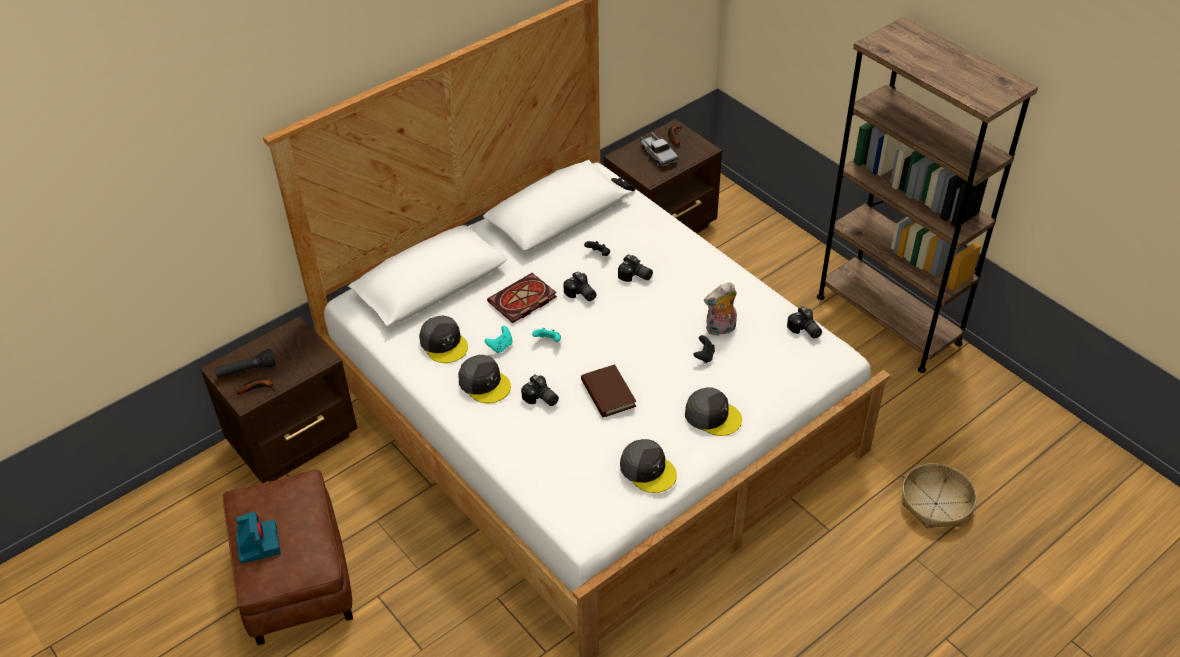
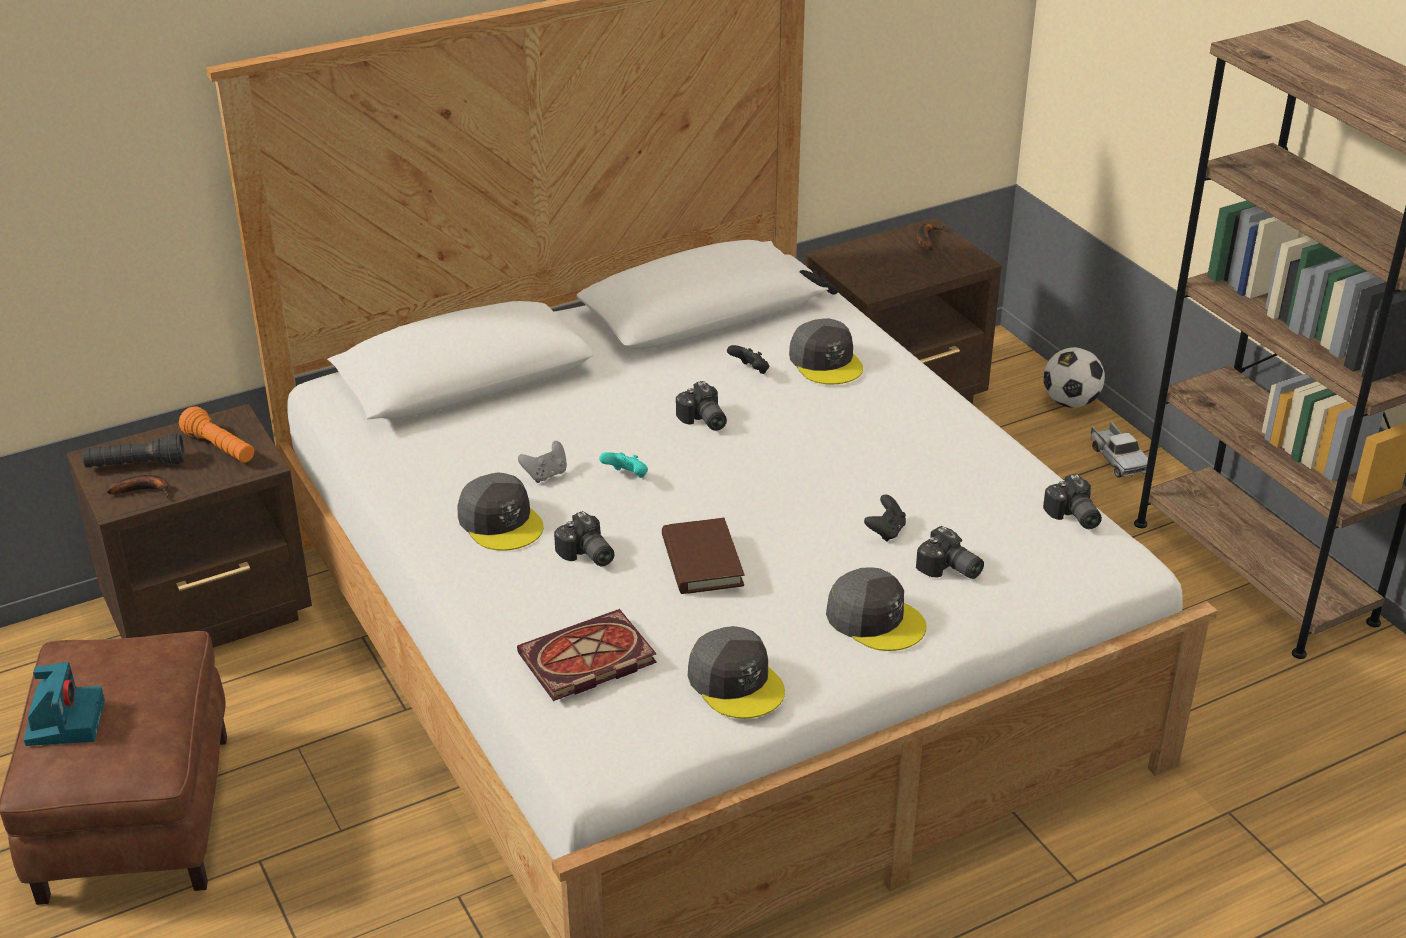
camera: 10 degrees right, 10 degrees down
(294, 351) = (220, 448): none -> orange flashlight
(444, 343) = (455, 459): grey cap -> grey cap (826, 361)
(500, 346) = (545, 475): turquoise game controller -> grey game controller
(522, 301) = (603, 418): book -> book (585, 661)
(635, 276) = (801, 406): camera -> camera (949, 570)
(657, 155) = (893, 260): toy truck -> toy truck (1117, 459)
(720, 330) = (925, 497): plush toy -> none
(764, 218) = (1070, 402): none -> football
(935, 503) = (1284, 867): basket -> none

